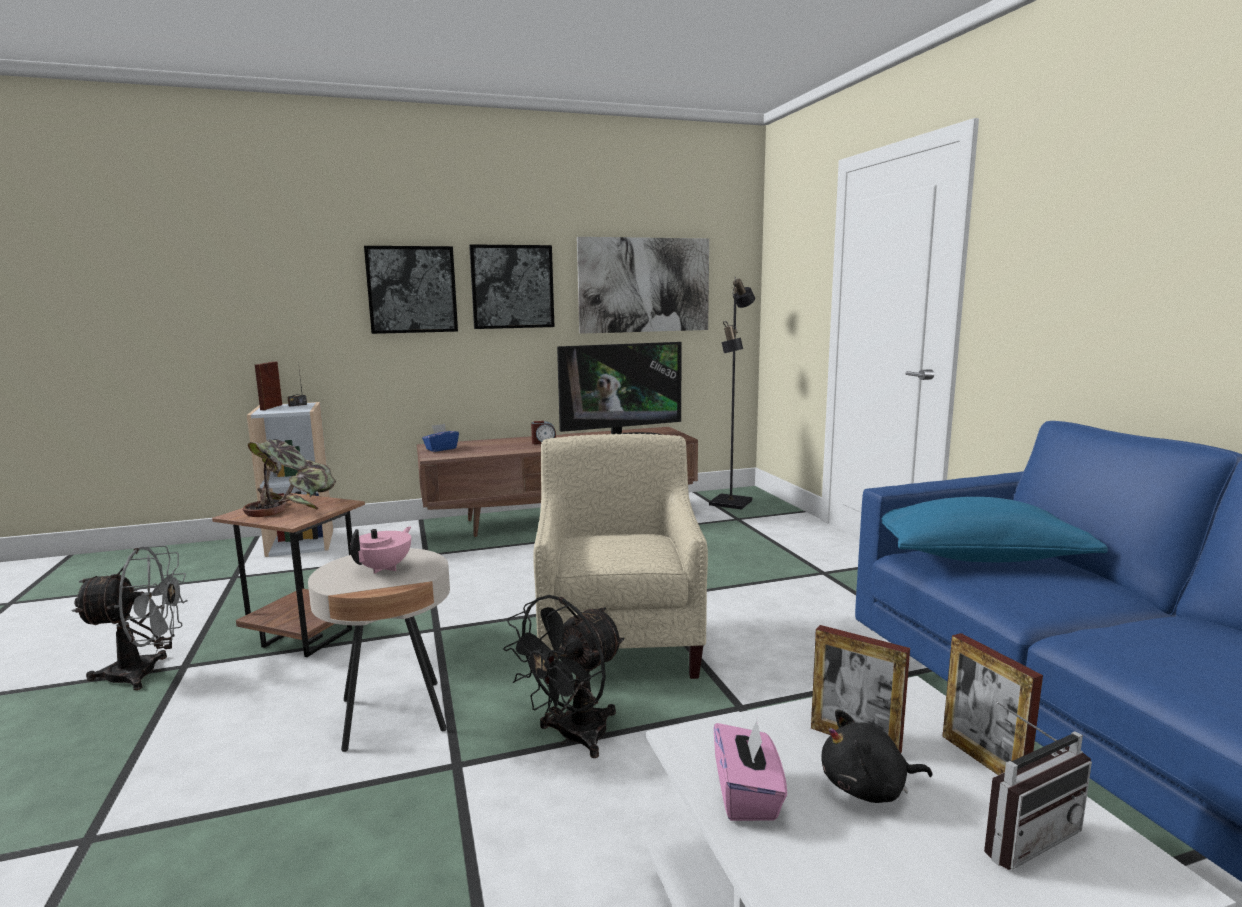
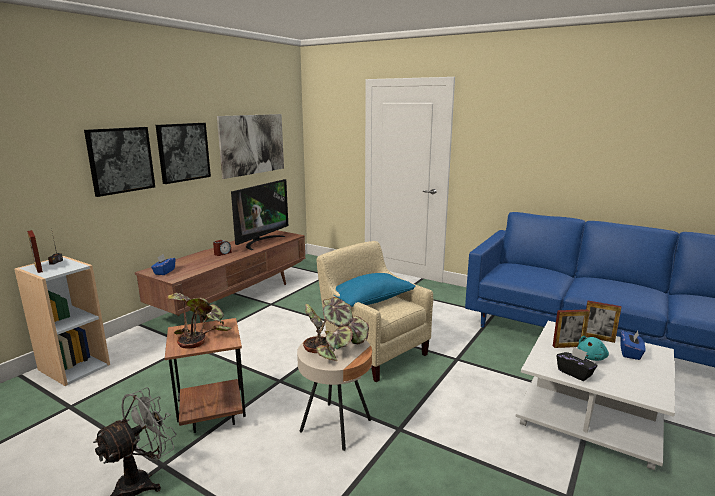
camera: 40 degrees left, 5 degrees up
(384, 568) = (334, 348): pink teapot -> potted plant
(572, 738) = (422, 397): black fan -> none
(730, 503) = (311, 266): black floor lamp -> none
(747, 795) = (574, 373): pink tissue box -> black tissue box
(868, 788) = (592, 357): black plush toy -> turquoise plush toy
(978, 557) = (513, 271): blue pillow -> blue pillow (370, 300)
(1020, 834) = (630, 353): radio -> blue tissue box

